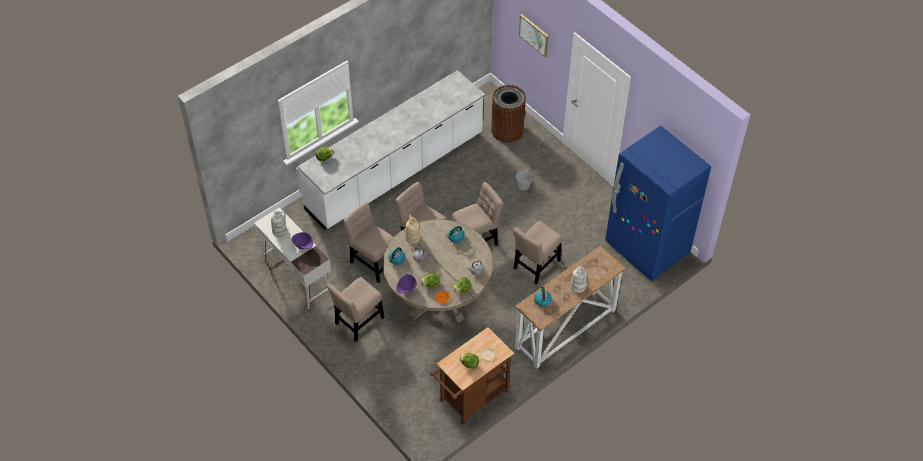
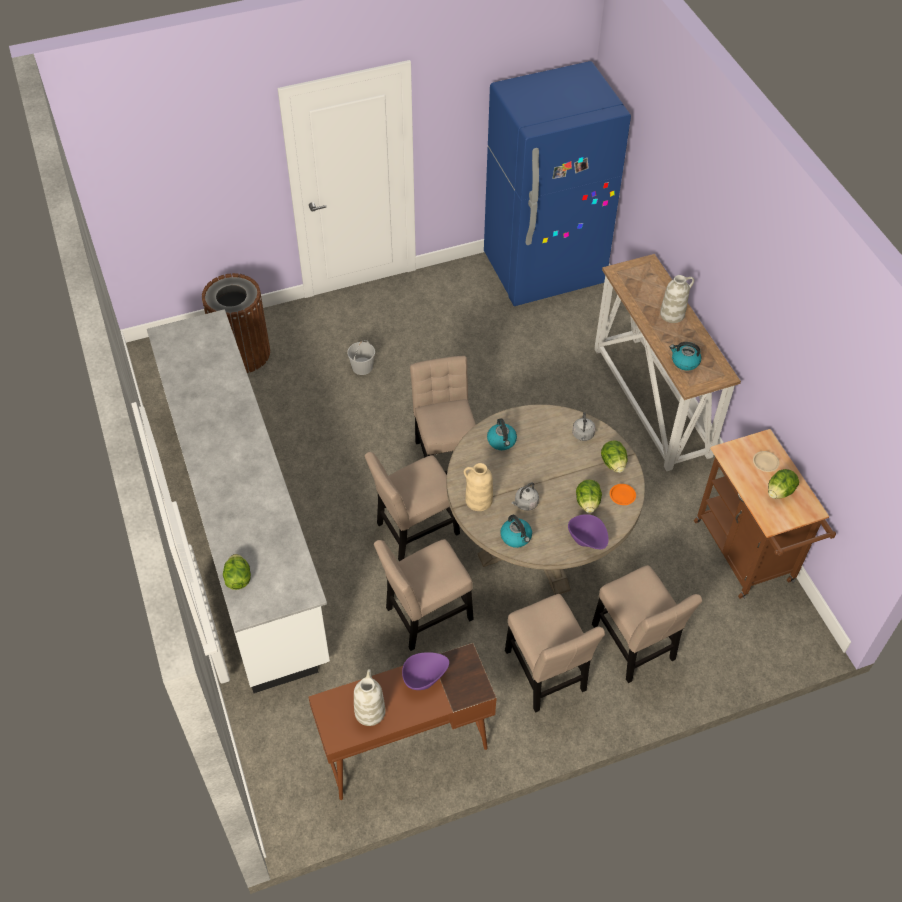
camera: 70 degrees left, 0 degrees up
(296, 276) = (404, 748): white desk -> brown desk
(534, 35) = (194, 173): picture -> none
(535, 266) = (524, 400): beige chair -> beige chair (635, 646)

